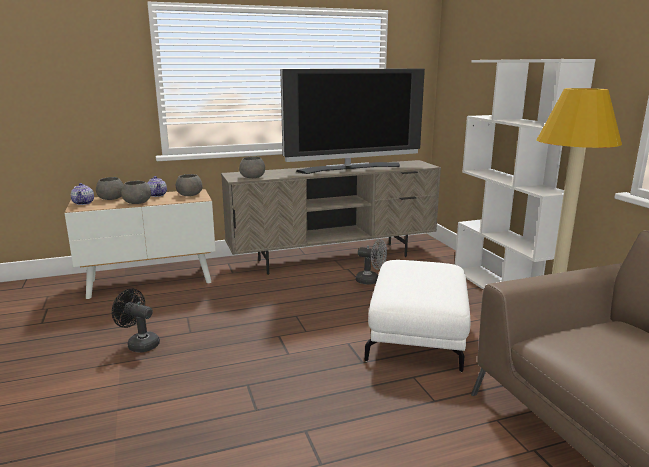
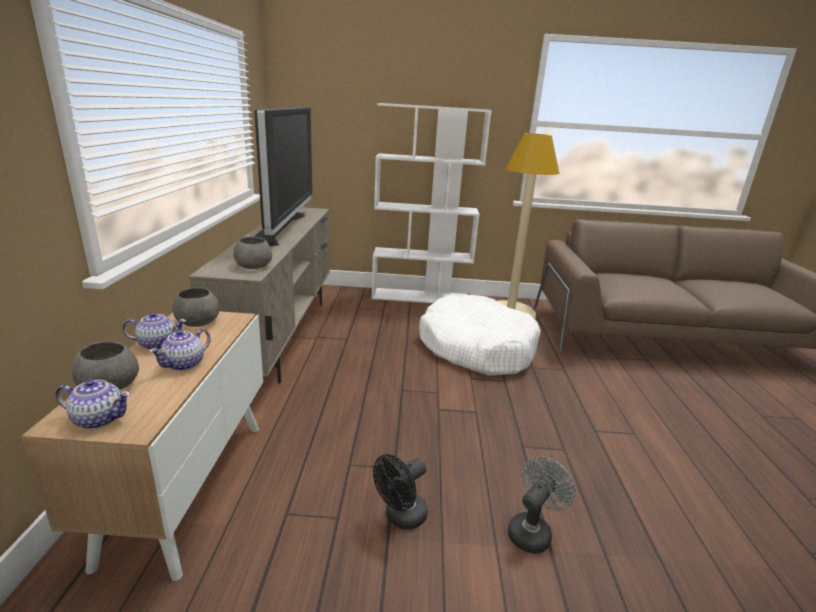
camera: 70 degrees left, 5 degrees up
(137, 202) = (185, 364): grey bowl -> teapot
(371, 281) = (358, 334): grey fan -> grey fan (532, 531)
(417, 337) = (476, 348): white ottoman -> white dog bed

